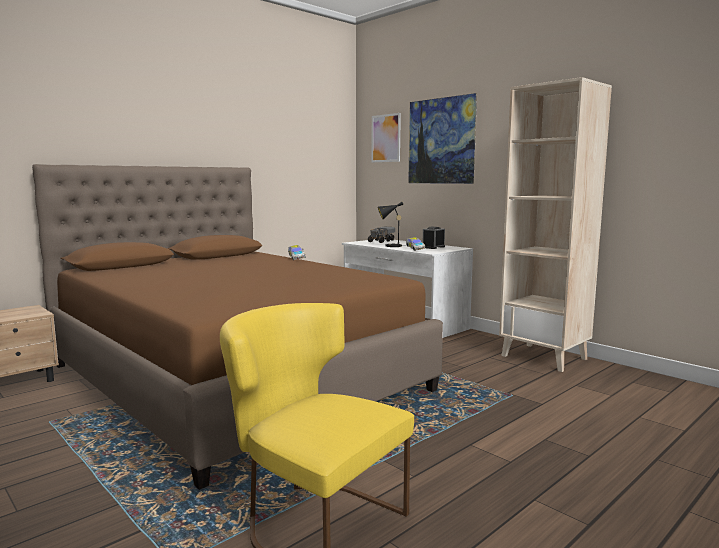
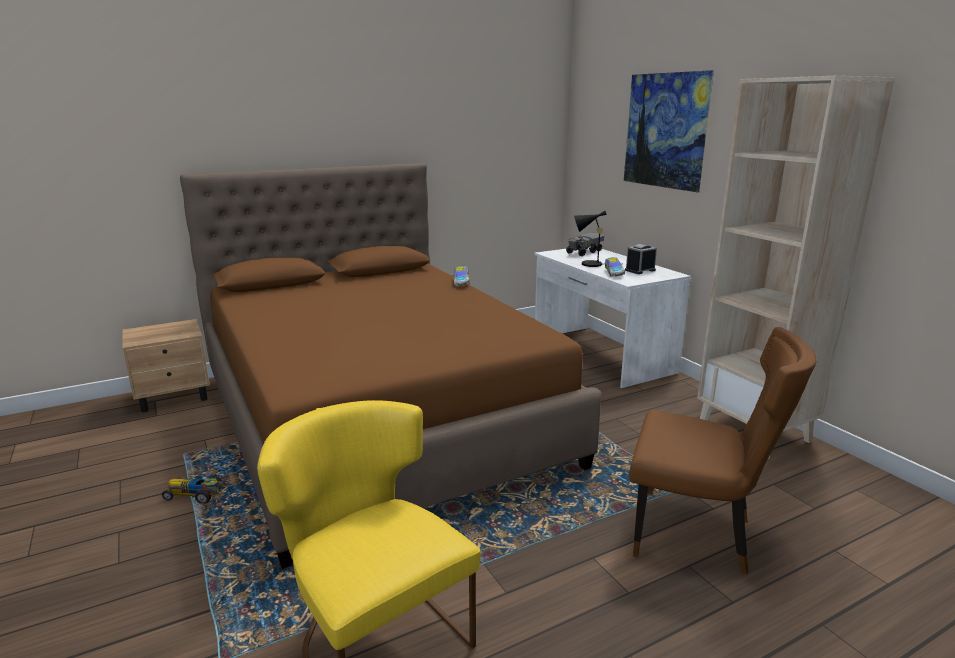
camera: 15 degrees right, 10 degrees up
(79, 449) = (196, 495): none -> toy car
(386, 138) = (601, 119): picture -> none
(540, 420) = (697, 535): none -> brown chair

